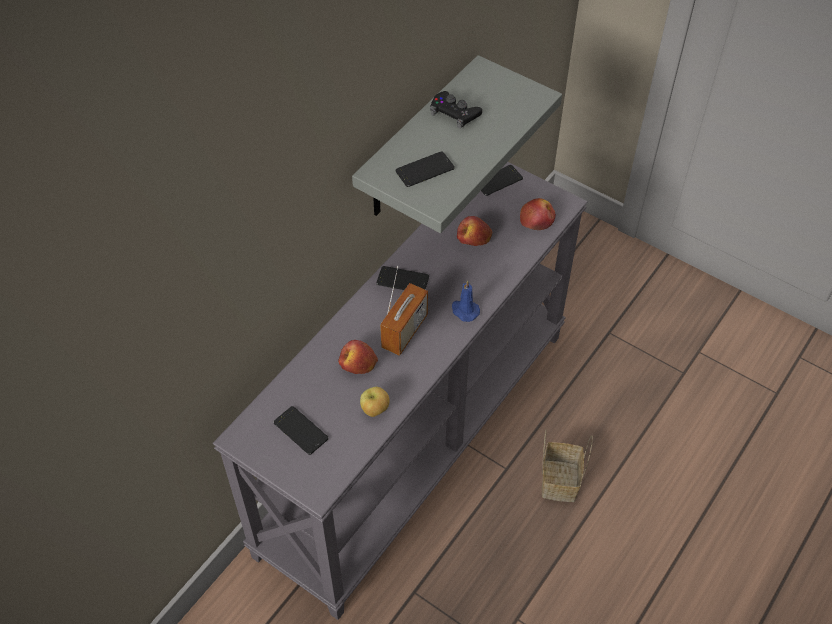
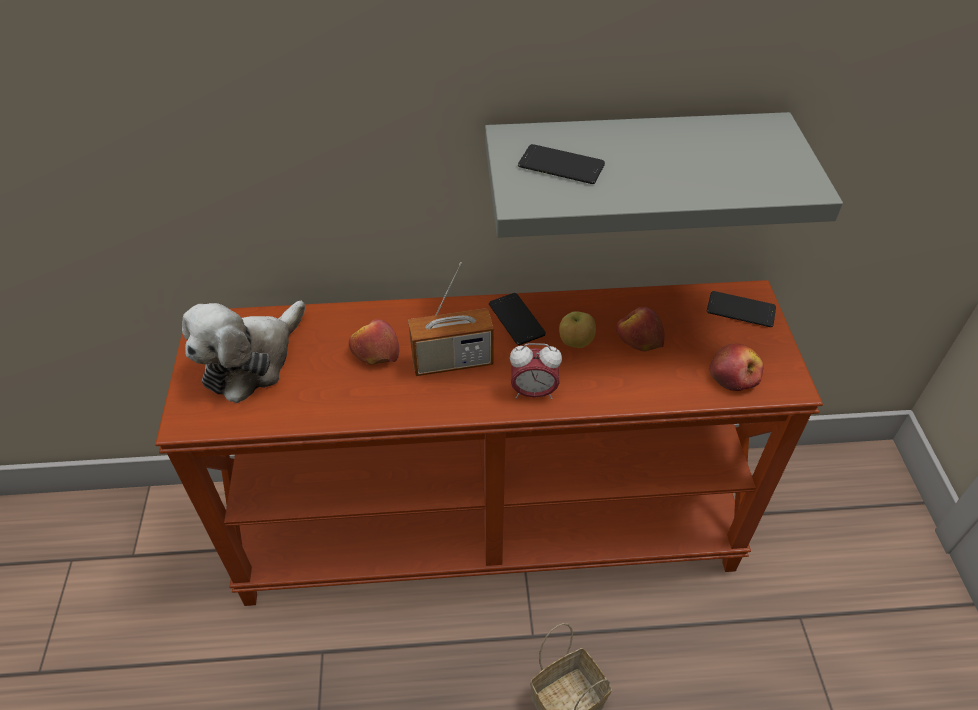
camera: 50 degrees right, 5 degrees down
(301, 430) = (252, 361): phone -> plush toy
(375, 410) = (327, 401): apple -> apple (575, 343)
(414, 438) = (490, 527): grey console table -> brown console table
(454, 113) = (676, 141): black game controller -> none
(464, 310) = (533, 392): blue candle -> alarm clock

